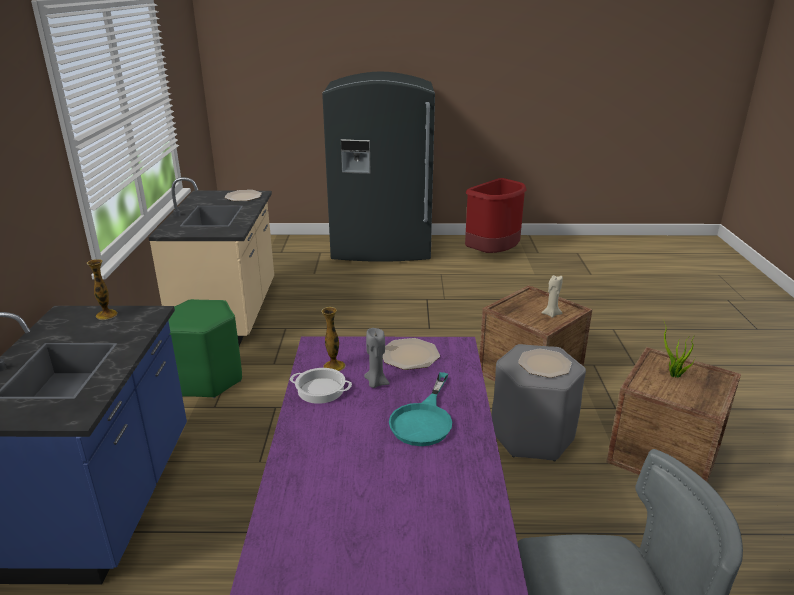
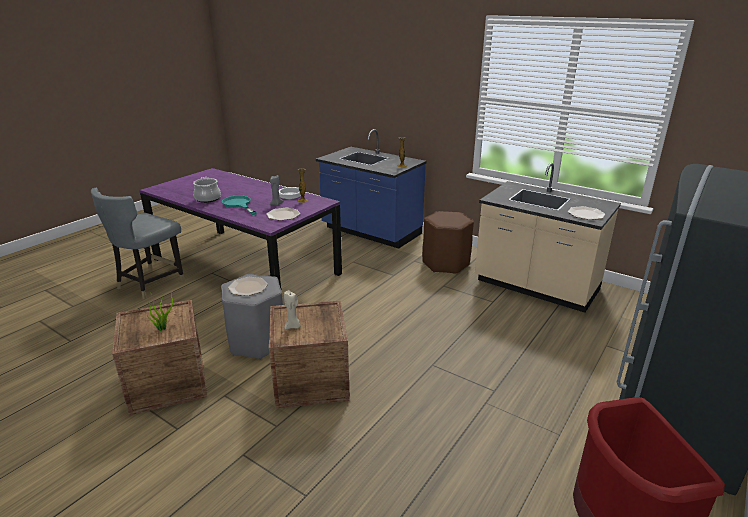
camera: 125 degrees right, 0 degrees up
(206, 379) = (446, 264): green stool -> brown stool
(444, 479) = (208, 199): none -> cooking pot

